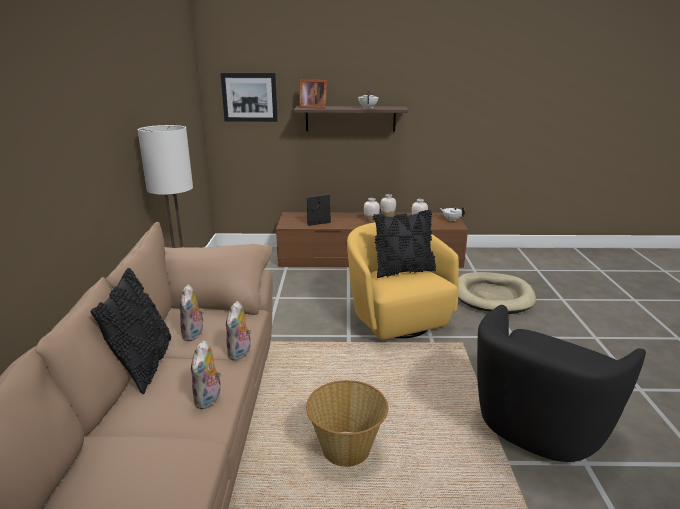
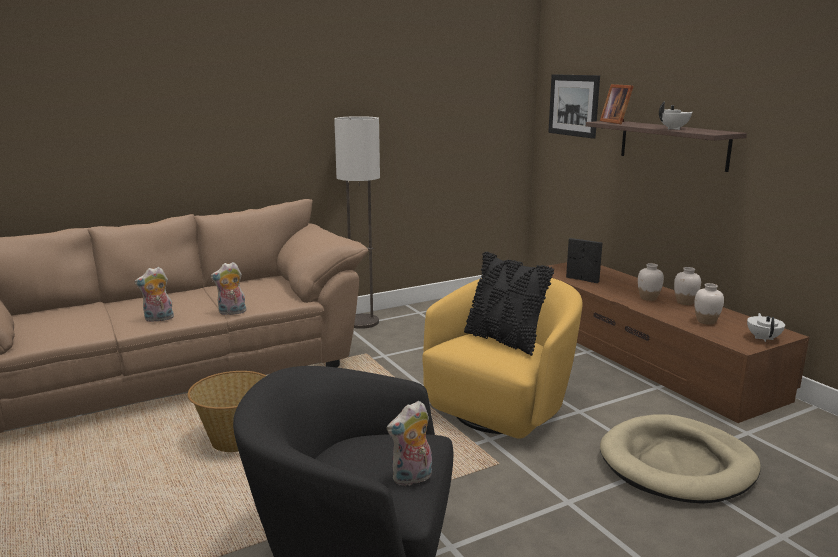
camera: 60 degrees right, 5 degrees down
(144, 365) = (189, 291): black pillow -> none
(194, 335) = (244, 291): plush toy -> plush toy (412, 479)

